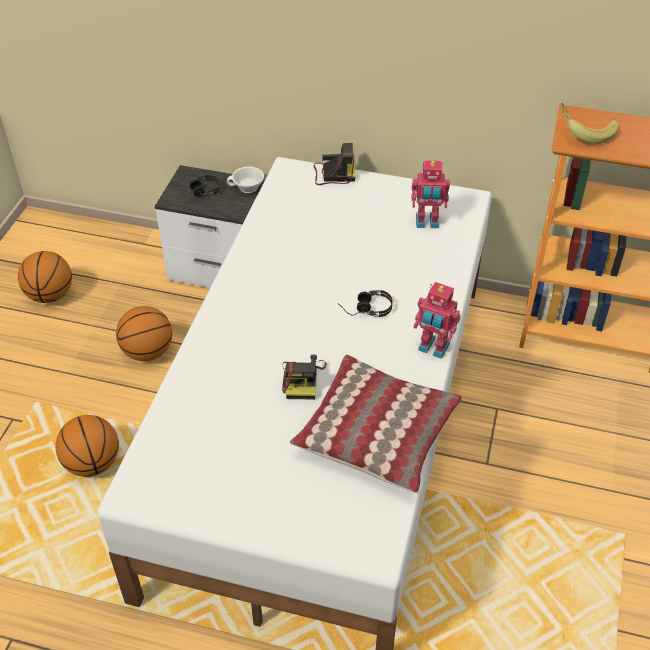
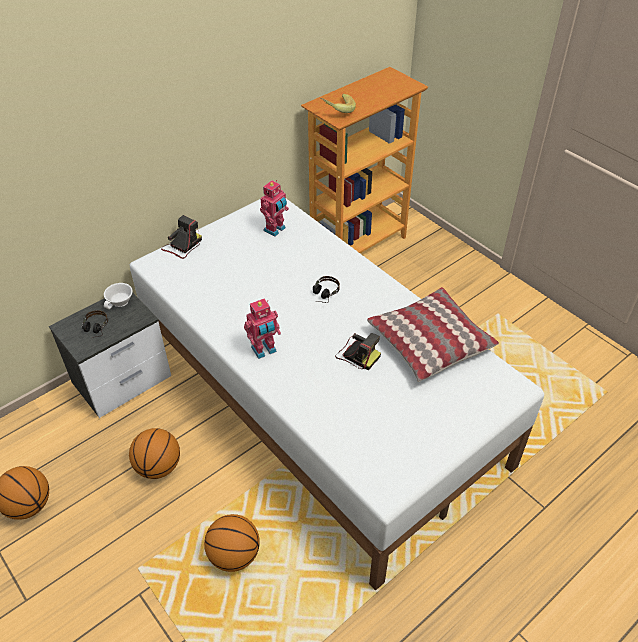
camera: 55 degrees left, 0 degrees up
(433, 348) = (383, 283): toy robot -> toy robot (264, 350)

